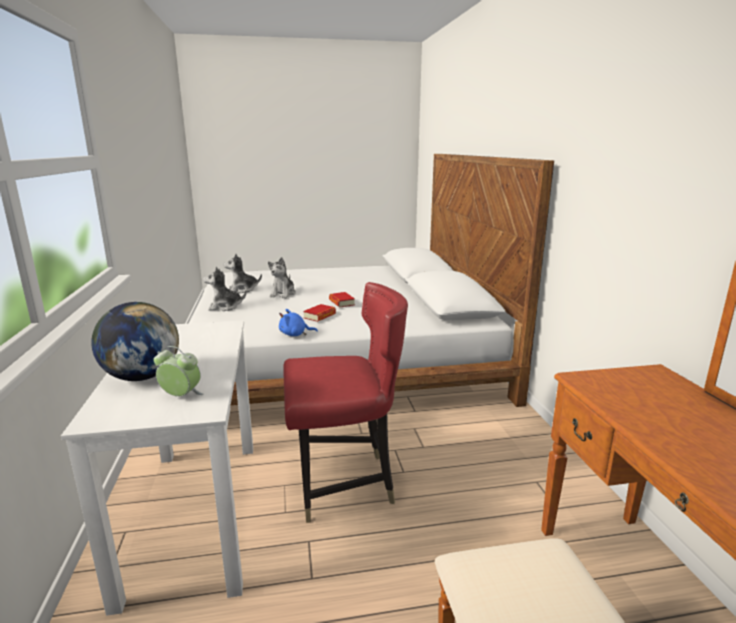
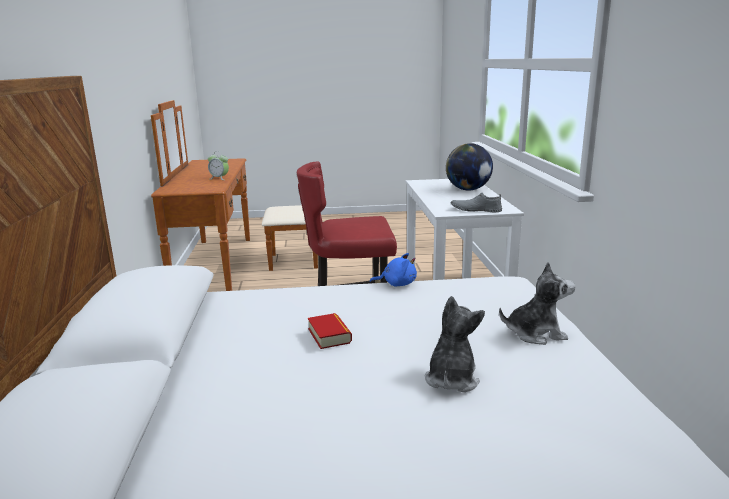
camera: 175 degrees left, 0 degrees up
(181, 396) = (435, 184): alarm clock -> alarm clock (219, 178)
(189, 329) = (475, 210): none -> grey shoe
(242, 289) = (557, 396): plush toy -> none
(319, 316) = (368, 307): book -> none

